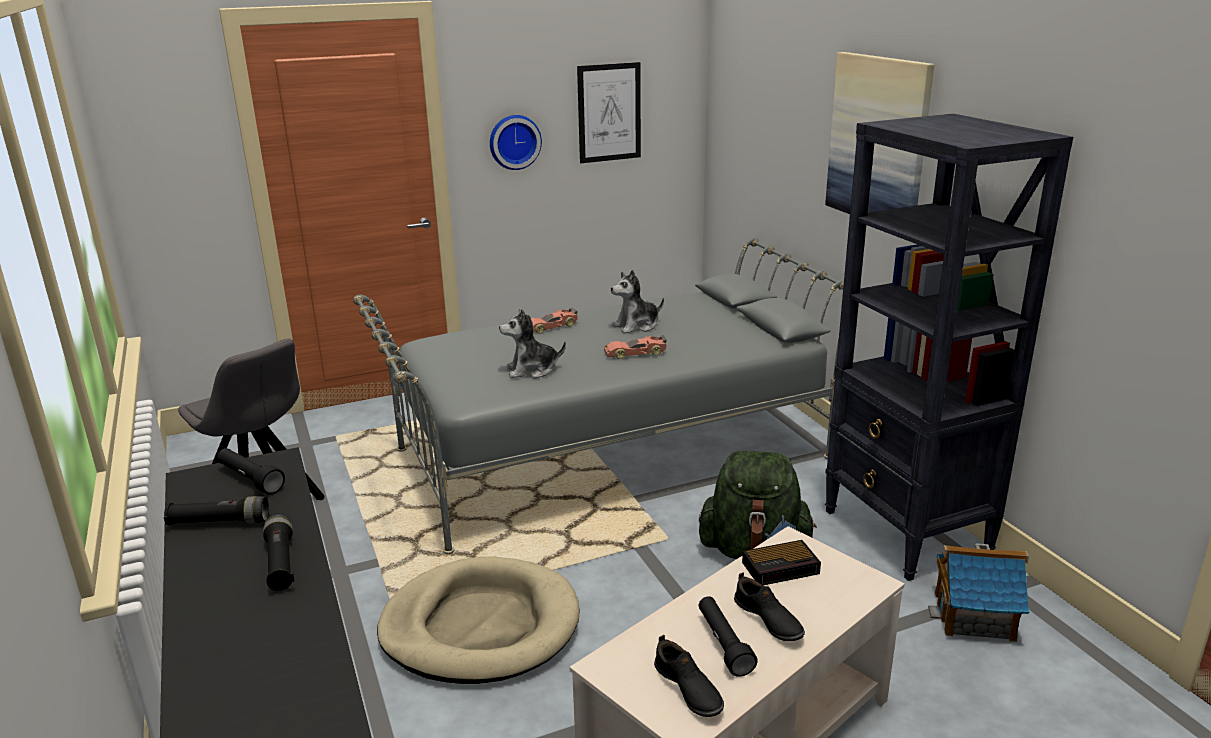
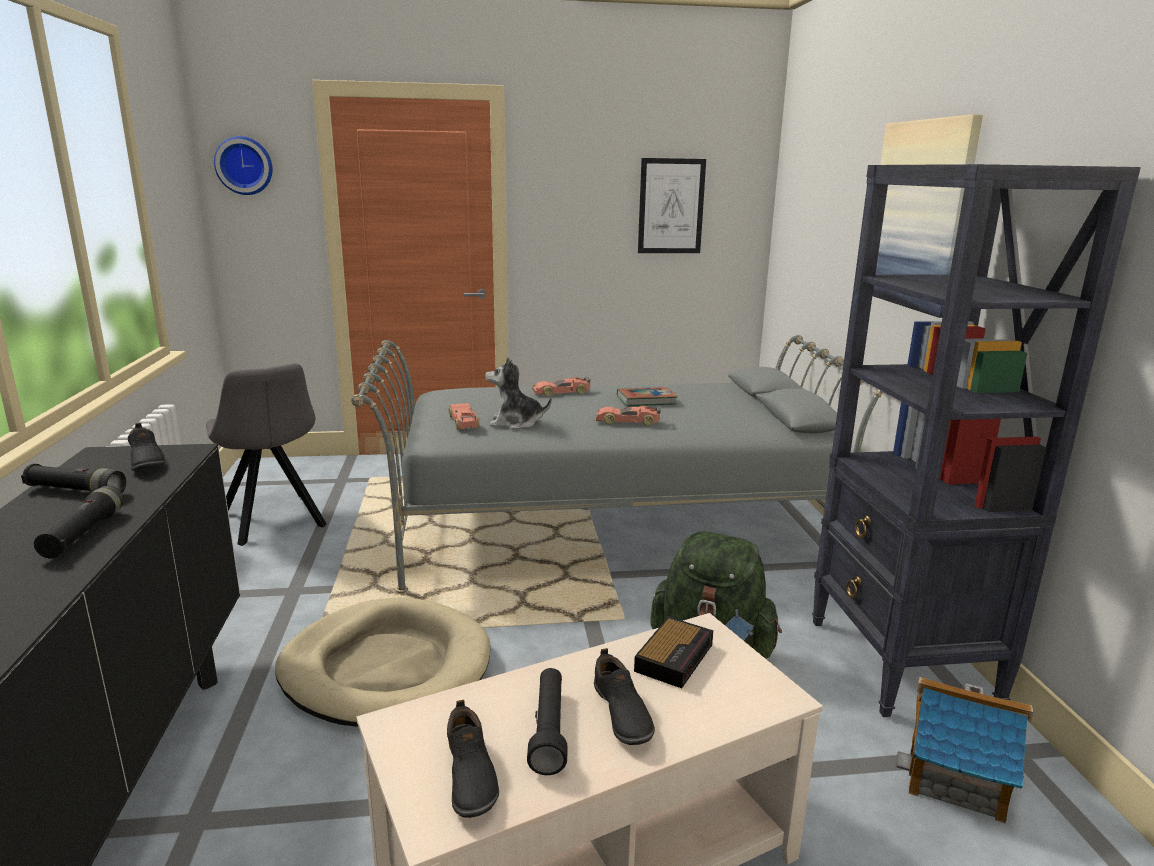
camera: 15 degrees right, 5 degrees down
(250, 479) = (146, 462): black flashlight -> black shoe
(480, 376) = (463, 422): none -> toy car
(514, 141) = (573, 225): wall clock -> wall clock (245, 165)
(636, 326) = (646, 400): plush toy -> book
(782, 567) = (675, 656): alarm clock -> alarm clock turned 60 degrees counterclockwise

